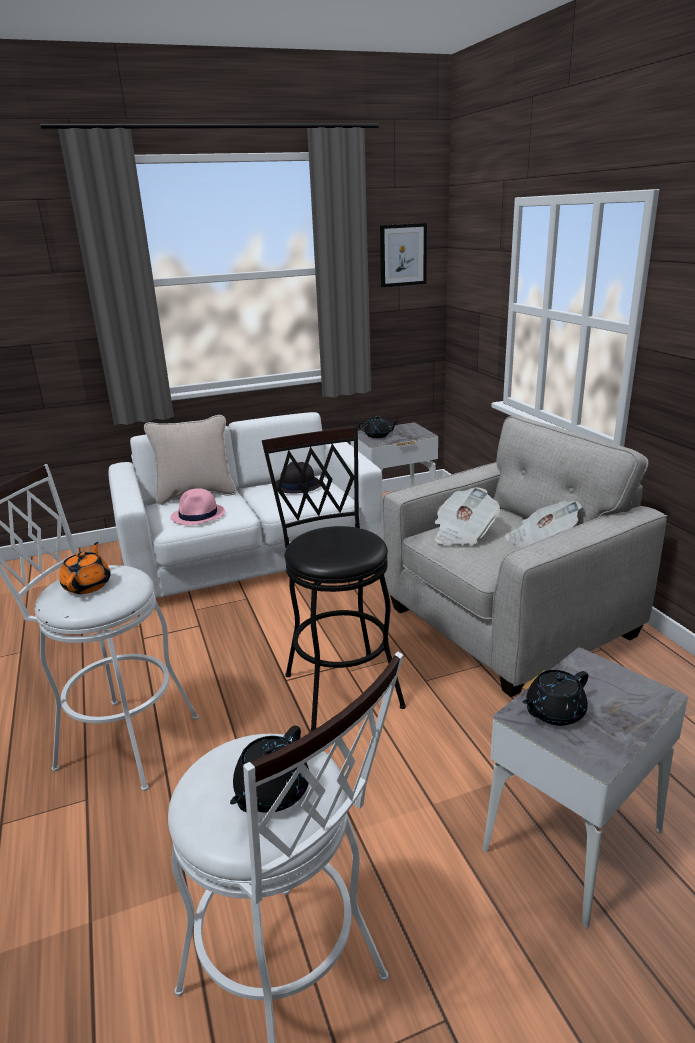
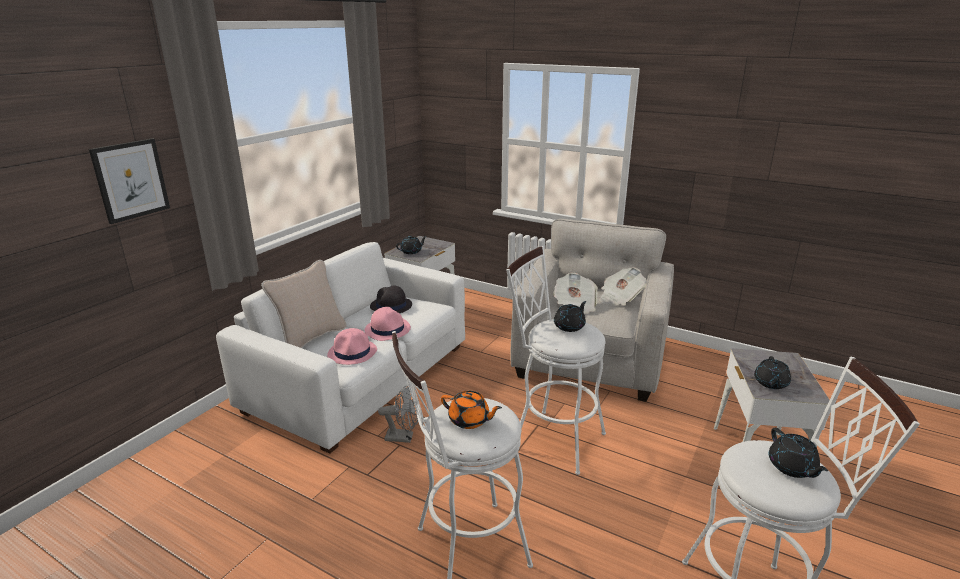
camera: 40 degrees left, 0 degrees up
(88, 585) = (469, 420): orange teapot -> orange teapot turned 150 degrees clockwise
(211, 620) = (404, 437): none -> grey fan
(258, 504) = (387, 329): none -> pink hat
(340, 683) = (551, 437): black stool -> white stool
(347, 538) = (569, 326): none -> black teapot
(403, 255) = (397, 103): picture -> picture (131, 180)

